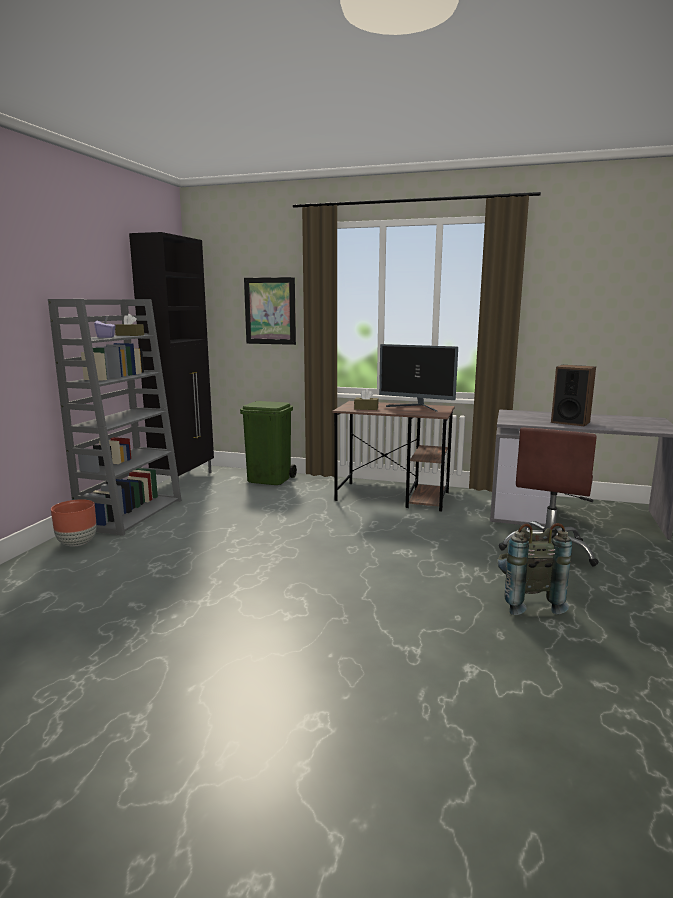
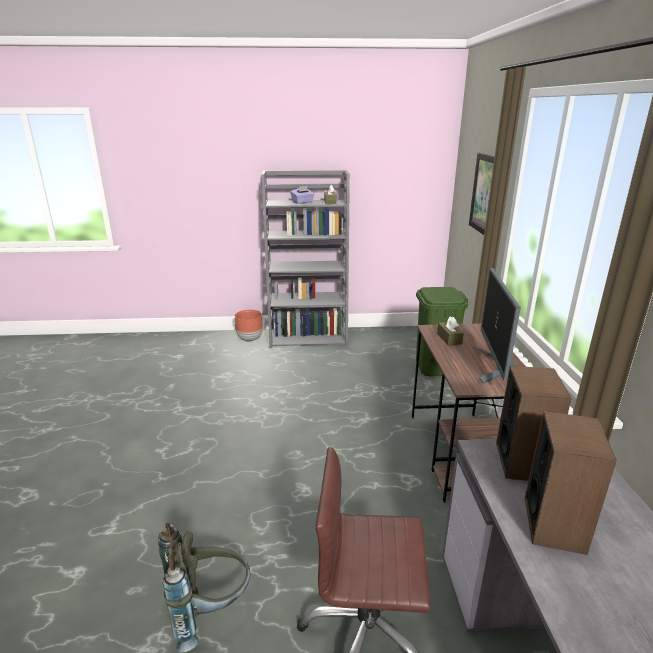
camera: 70 degrees right, 10 degrees up
(185, 480) = (394, 333): black cabinet -> none
(521, 419) = (522, 462): none -> speaker

